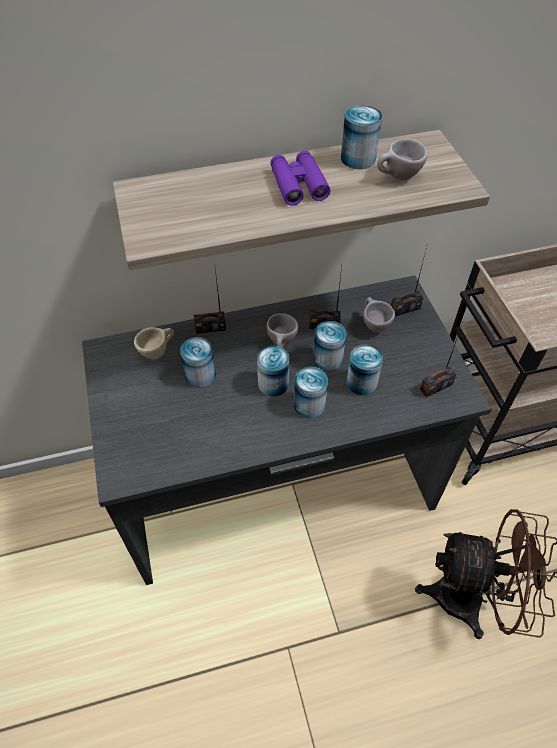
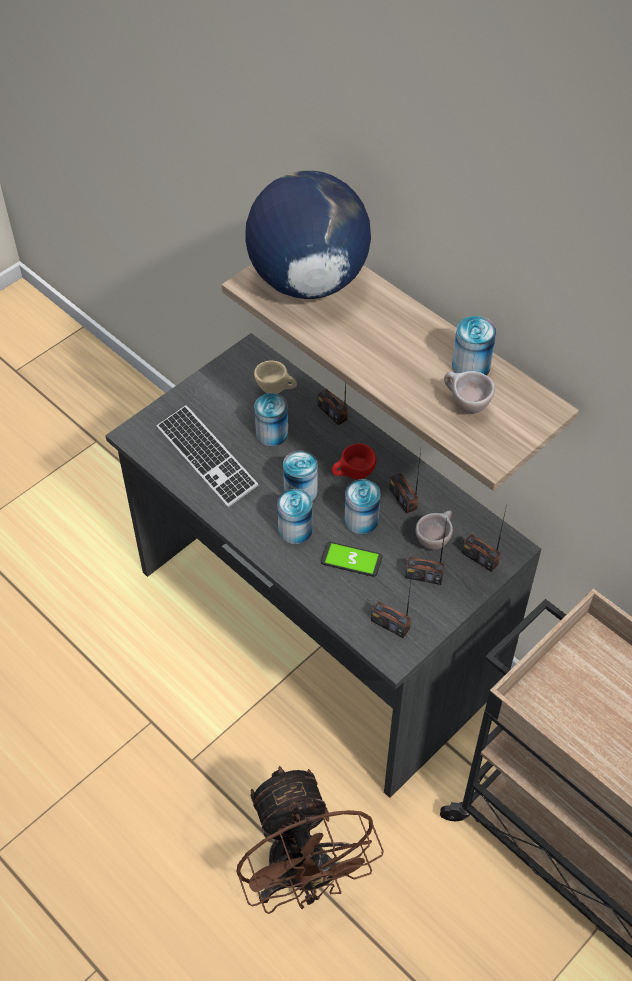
camera: 60 degrees right, 0 degrees up
(180, 205) = (307, 281): none -> globe
(189, 432) = (206, 457): none -> keyboard
(282, 344) = (353, 476): beige cup -> red cup
(298, 184) = (396, 341): purple binoculars -> none
(361, 382) = (351, 560): can -> phone
(402, 346) = (424, 576): none -> radio

